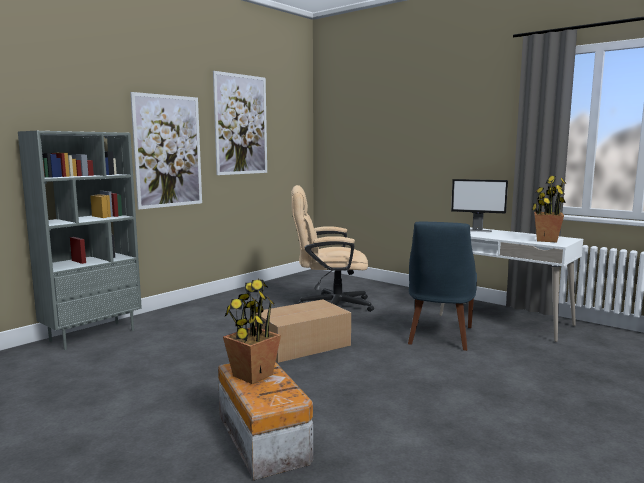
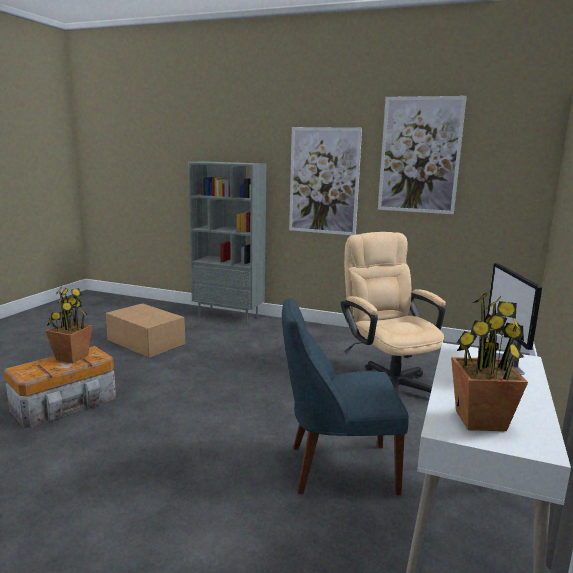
camera: 70 degrees right, 5 degrees up
(300, 345) = (253, 388): cardboard box -> cardboard box (145, 341)

